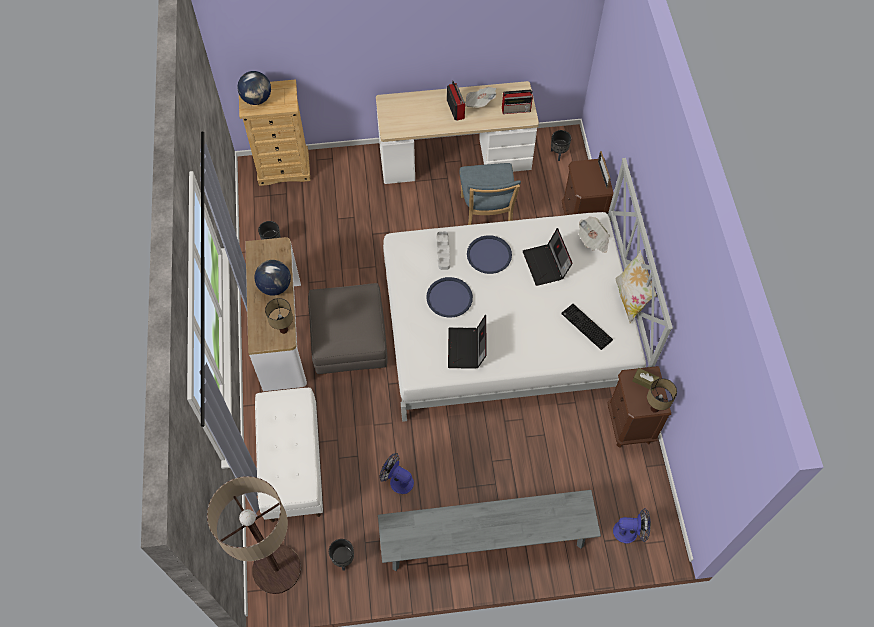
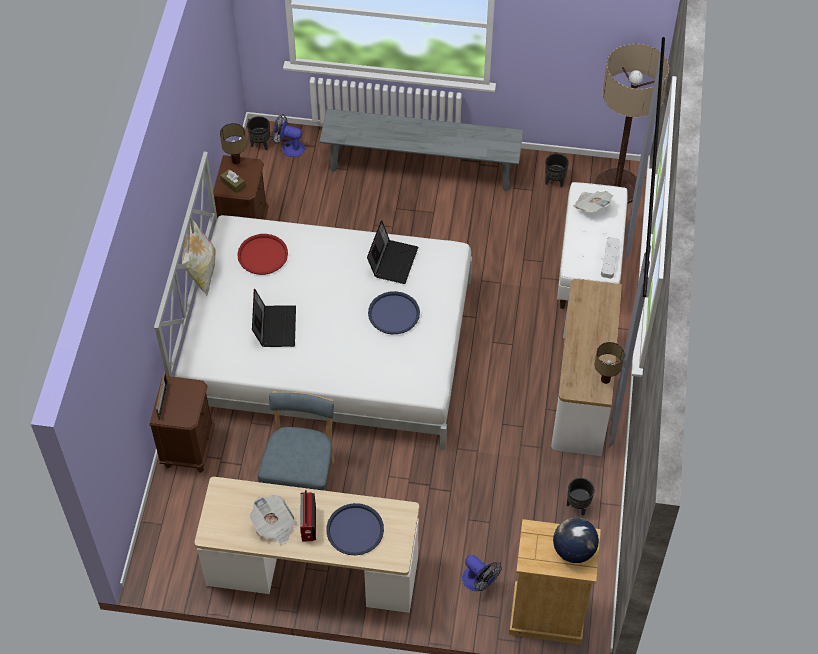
camera: 165 degrees left, 5 degrees down
(275, 286) = (583, 344): globe -> none
(283, 330) = (581, 297): table lamp -> table lamp (606, 379)
(350, 343) = (507, 367): grey ottoman -> none
(397, 480) = (489, 230): fan -> fan (479, 582)
(443, 252) = (384, 363): grey tray -> grey tray (610, 259)
(489, 255) = (333, 349): blue tray -> blue tray (355, 530)
(516, 109) = (229, 504): radio -> none
(558, 154) = (173, 546): black planter -> black planter (260, 144)
(585, 327) = (262, 255): keyboard -> red tray
(593, 241) = (209, 341): newspaper -> newspaper (591, 207)

